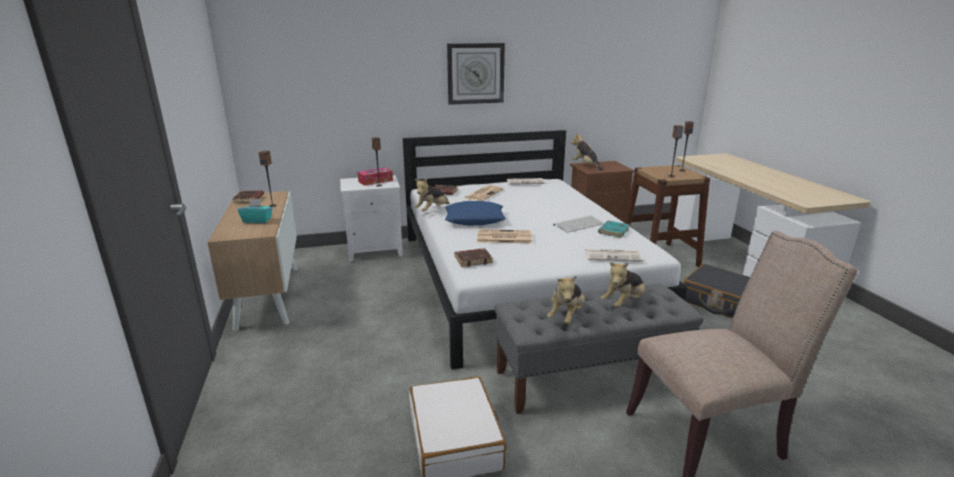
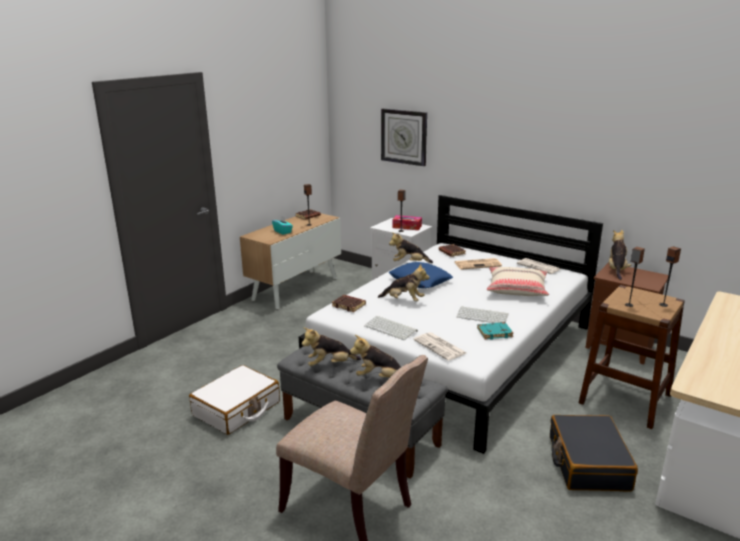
camera: 50 degrees right, 0 degrees up
(475, 73) = (513, 147): wall clock -> wall clock (404, 137)
(503, 237) = (404, 300): newspaper -> plush toy
(551, 200) = (517, 289): none -> beige pillow
(551, 260) = (391, 328): none -> keyboard

